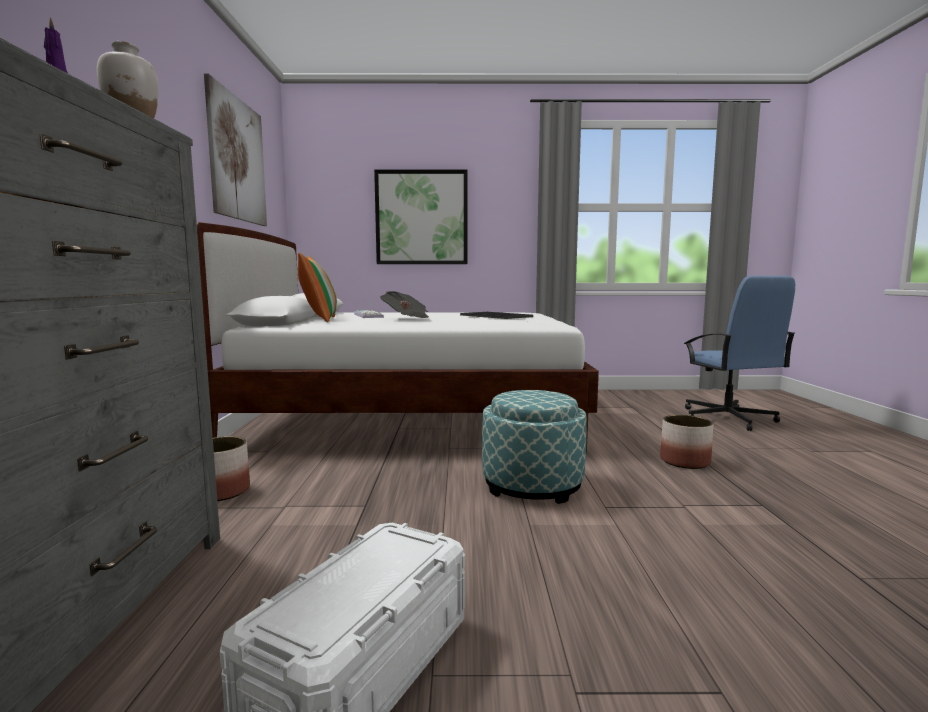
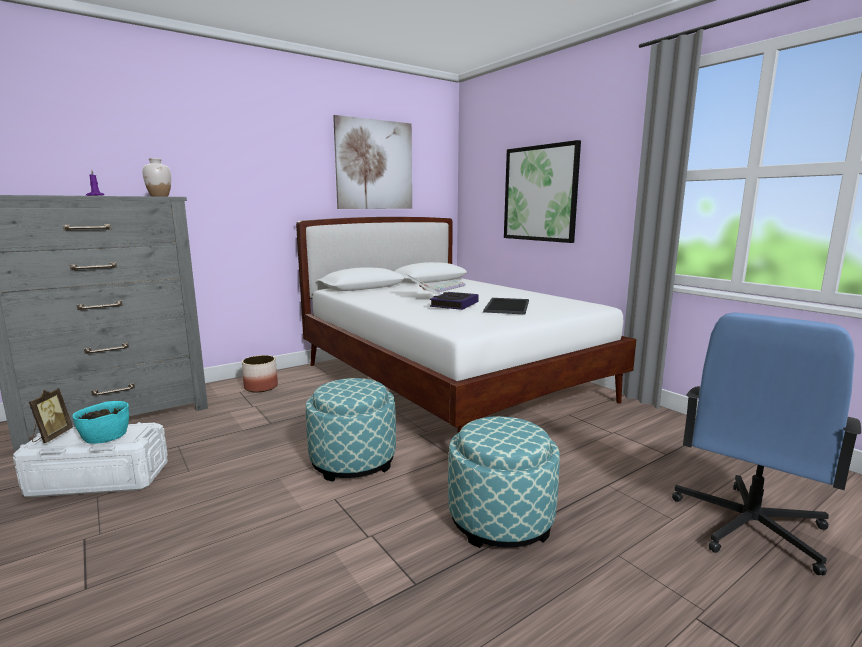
camera: 55 degrees right, 5 degrees up
(305, 619) = (51, 437): none -> picture frame
(319, 319) = (393, 287): pillow -> none
(384, 565) = (105, 436): none -> turquoise bowl
(464, 317) = (454, 304): none -> book
(685, 461) = (501, 519): planter -> ottoman

